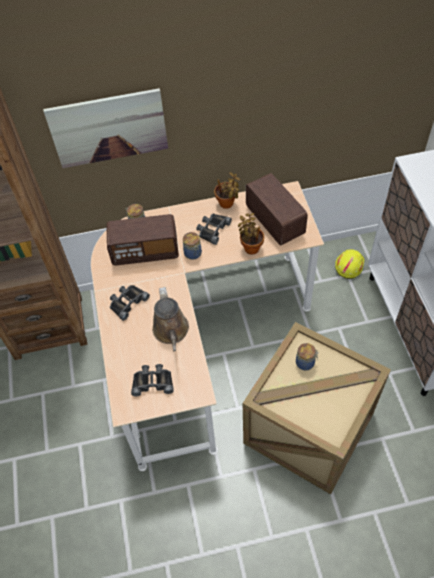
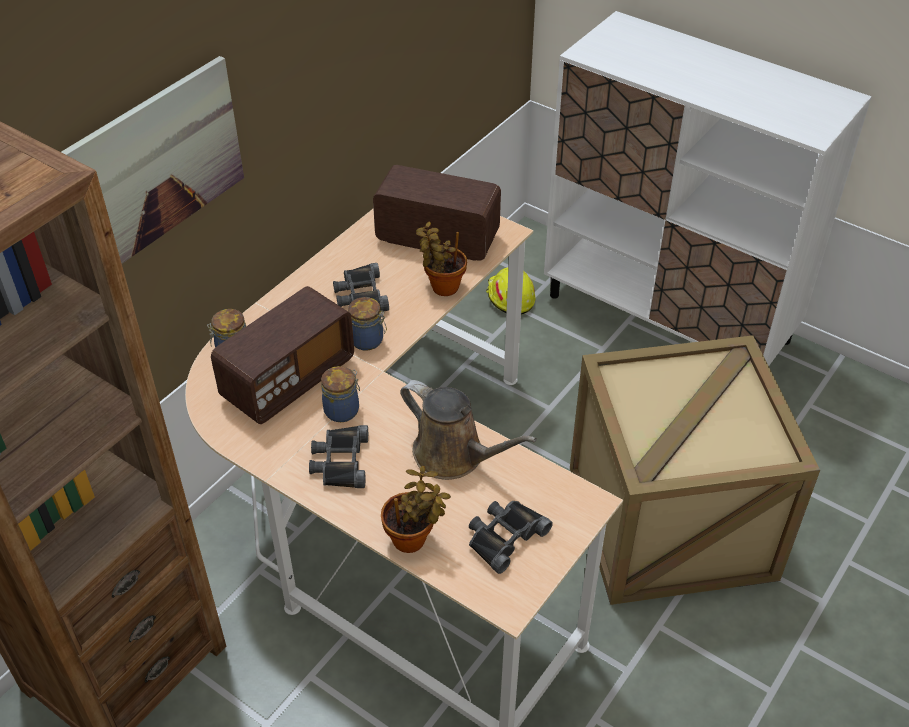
camera: 45 degrees left, 10 degrees down
(227, 204) = (345, 253): potted plant -> potted plant (413, 539)
(306, 363) = (649, 395): jar -> jar (343, 410)

